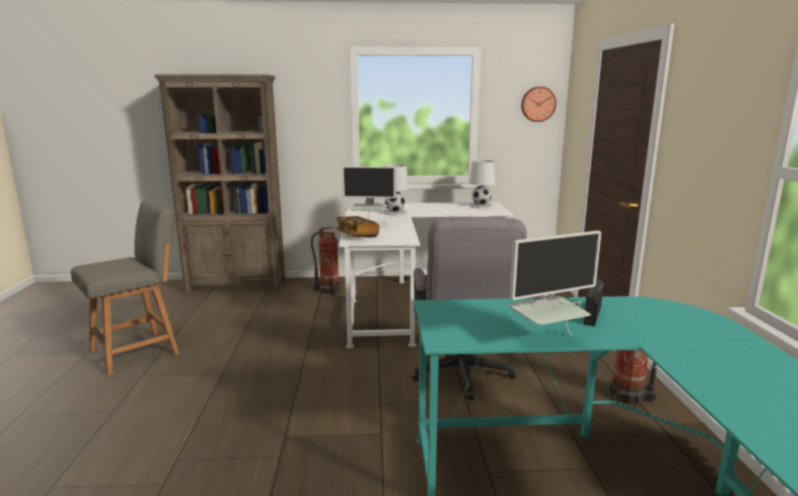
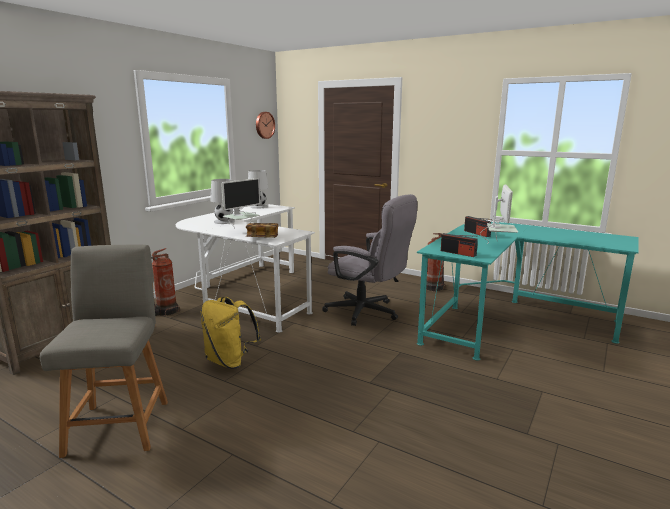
camera: 55 degrees left, 0 degrees up
(265, 349) = (230, 361): none -> yellow backpack
(443, 323) = (458, 253): none -> radio

